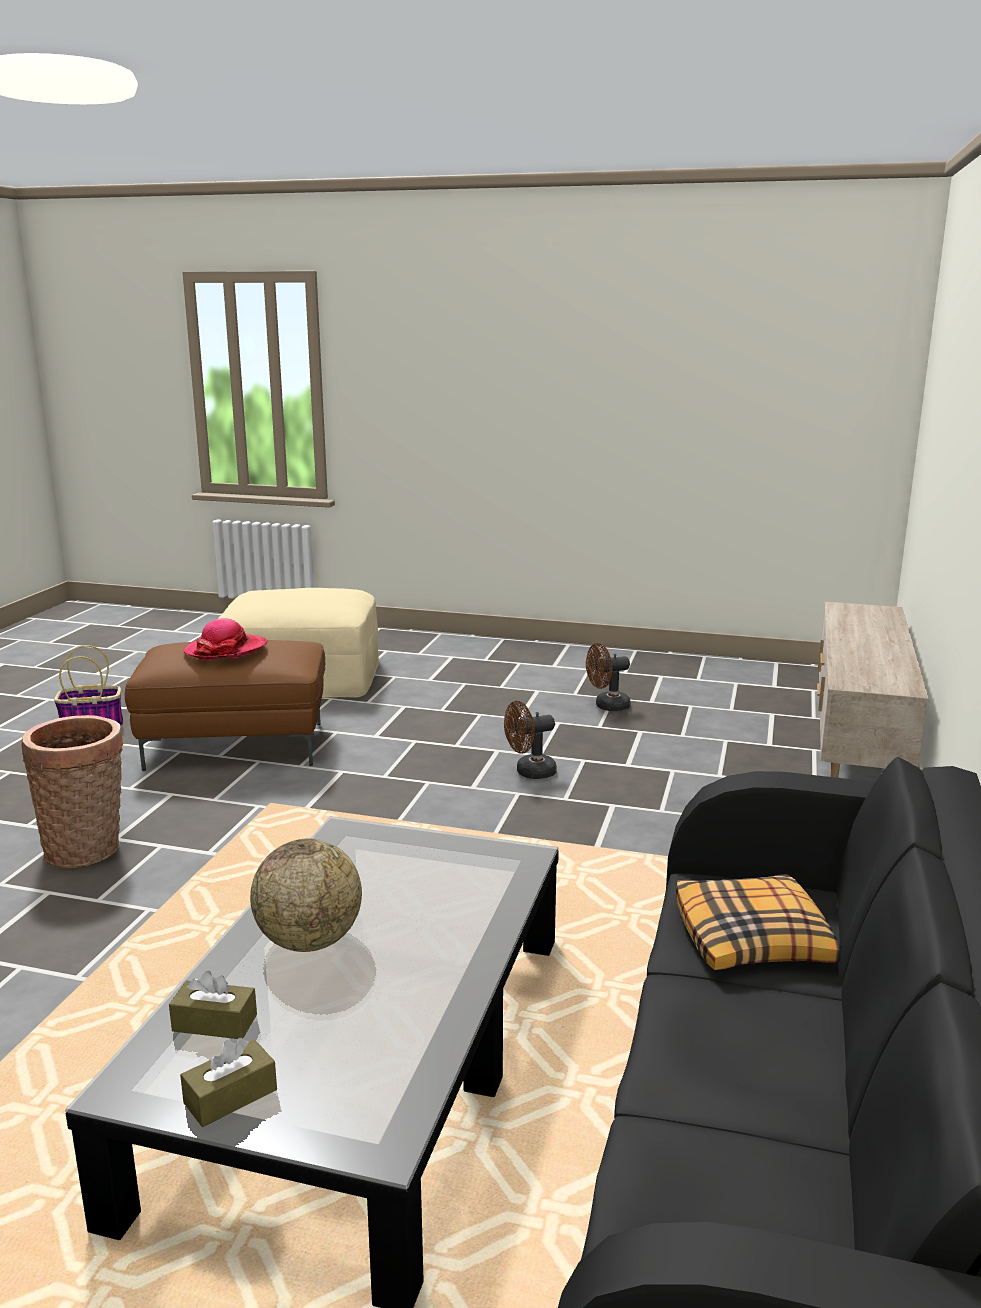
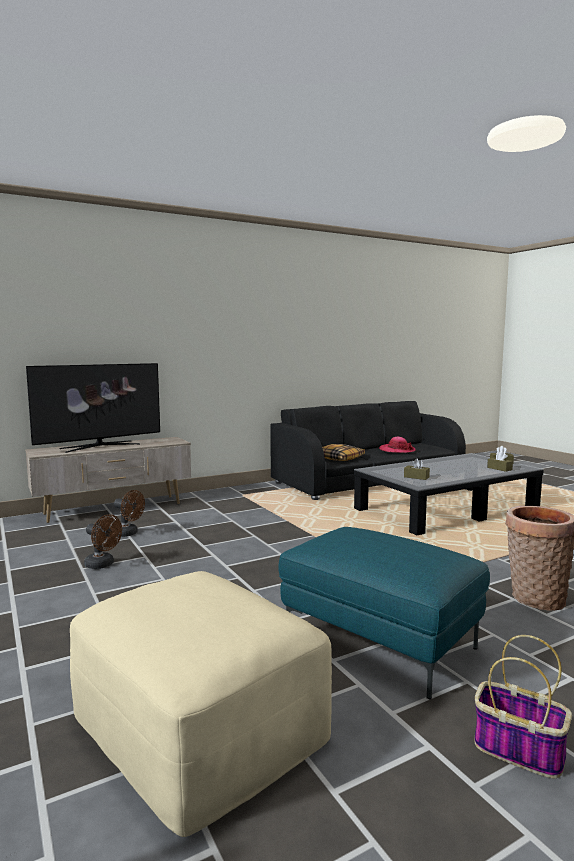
camera: 135 degrees left, 10 degrees down
(226, 650) = (387, 541): hat -> hat (397, 450)
(236, 745) = (378, 642): brown ottoman -> turquoise ottoman
(309, 941) = (461, 472): globe -> none
(384, 863) = (416, 477): none -> brown tissue box
(529, 772) = (240, 550): brown fan -> brown fan (128, 533)
(871, 637) = (100, 446): none -> television

